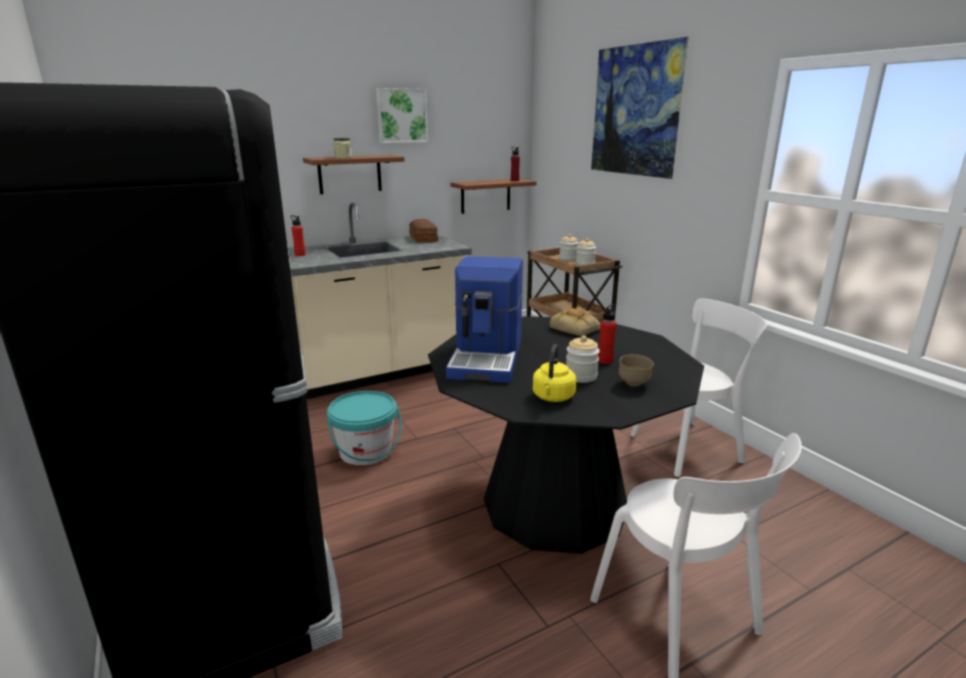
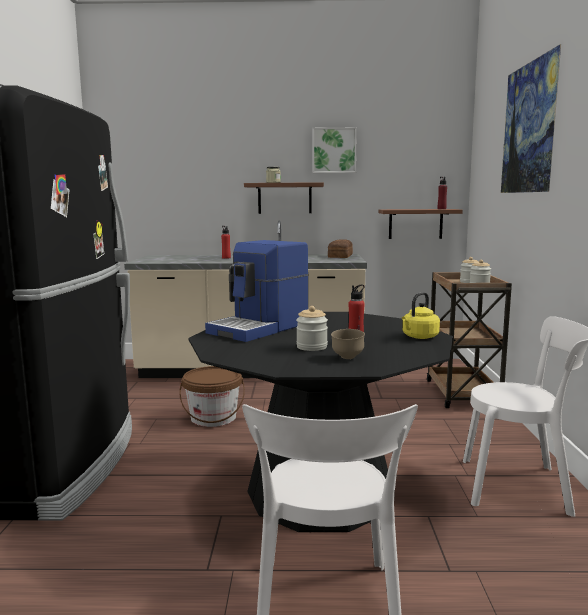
camera: 30 degrees right, 10 degrees down
(366, 451) = (213, 418): turquoise bucket -> brown bucket
(553, 397) = (260, 354): yellow kettle -> yellow kettle (419, 337)
(576, 328) = (377, 322): bread -> none

